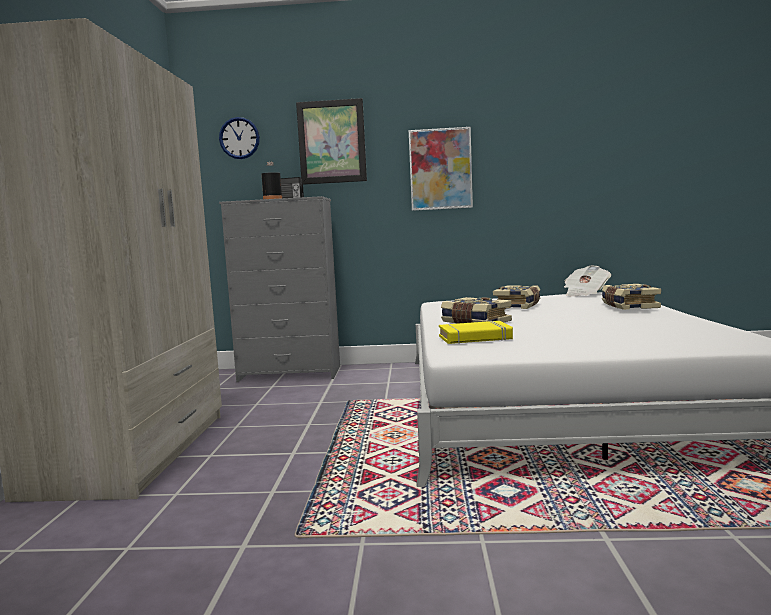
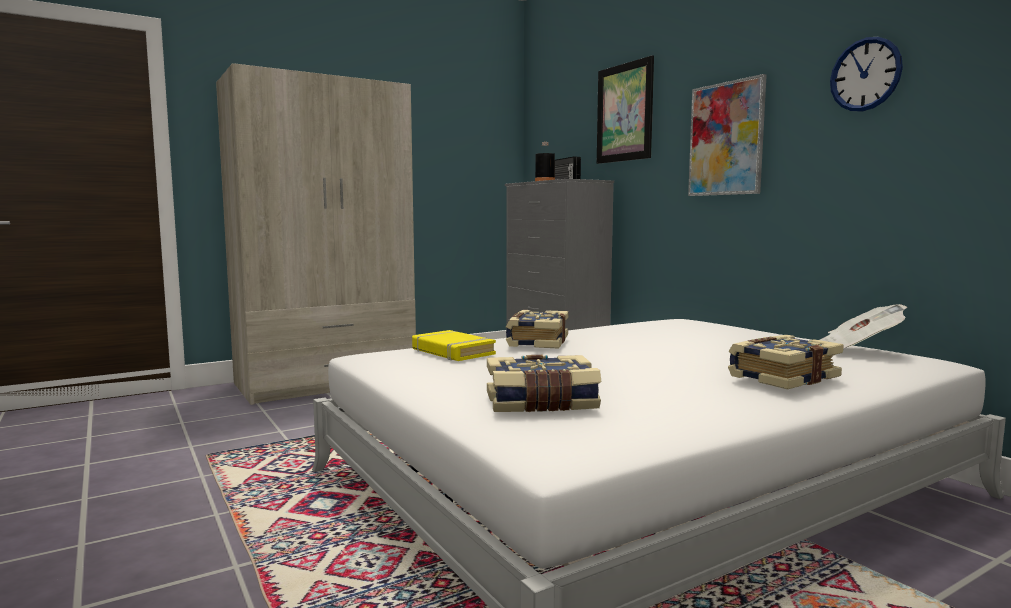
camera: 55 degrees right, 0 degrees up
(239, 138) = (559, 116): wall clock -> wall clock (865, 74)
(518, 306) = (689, 342): book -> book (541, 403)

